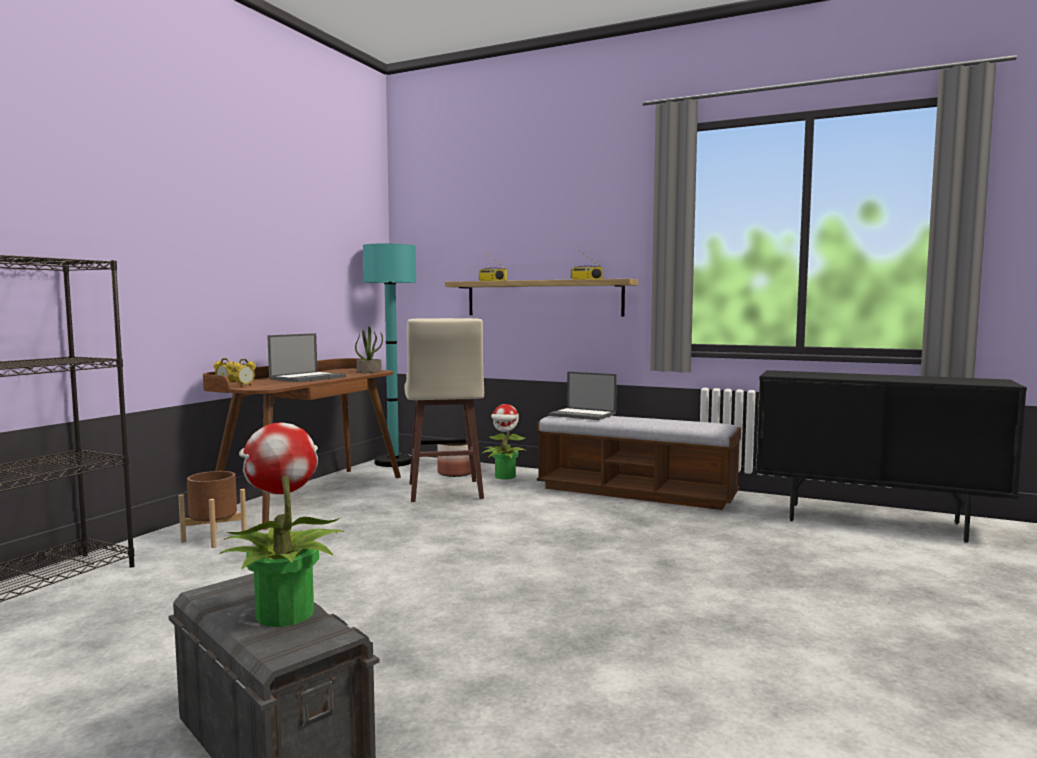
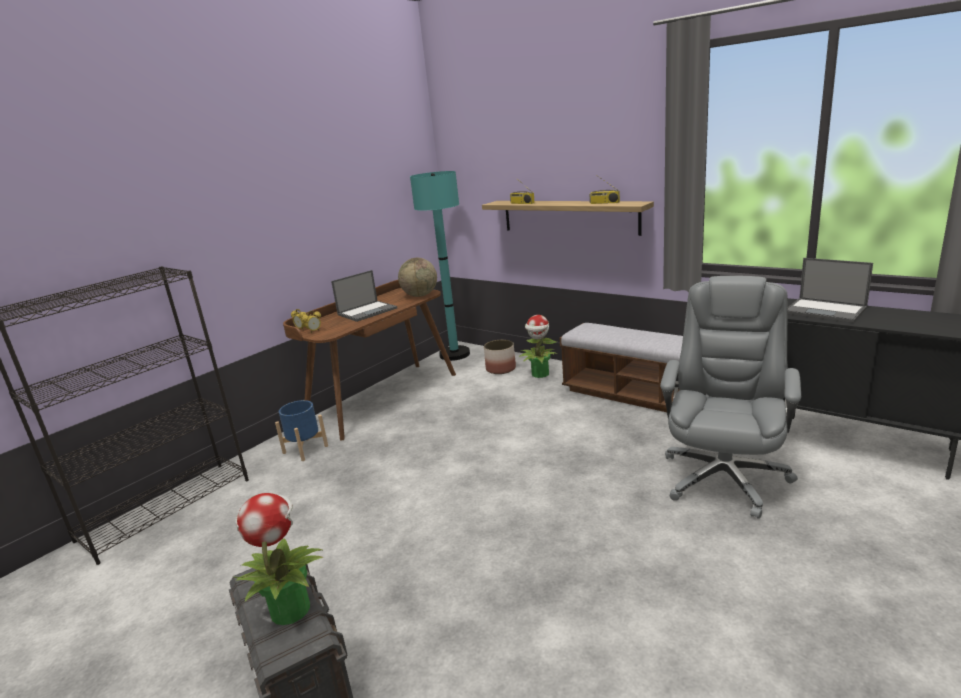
camera: 15 degrees right, 15 degrees up
(214, 538) = (305, 449): brown planter -> blue planter
(369, 372) = (420, 295): potted plant -> globe
(444, 492) = (485, 395): beige stool -> none
(583, 415) = (601, 330): laptop -> laptop (826, 311)
(748, 546) = (724, 477): none -> grey office chair

